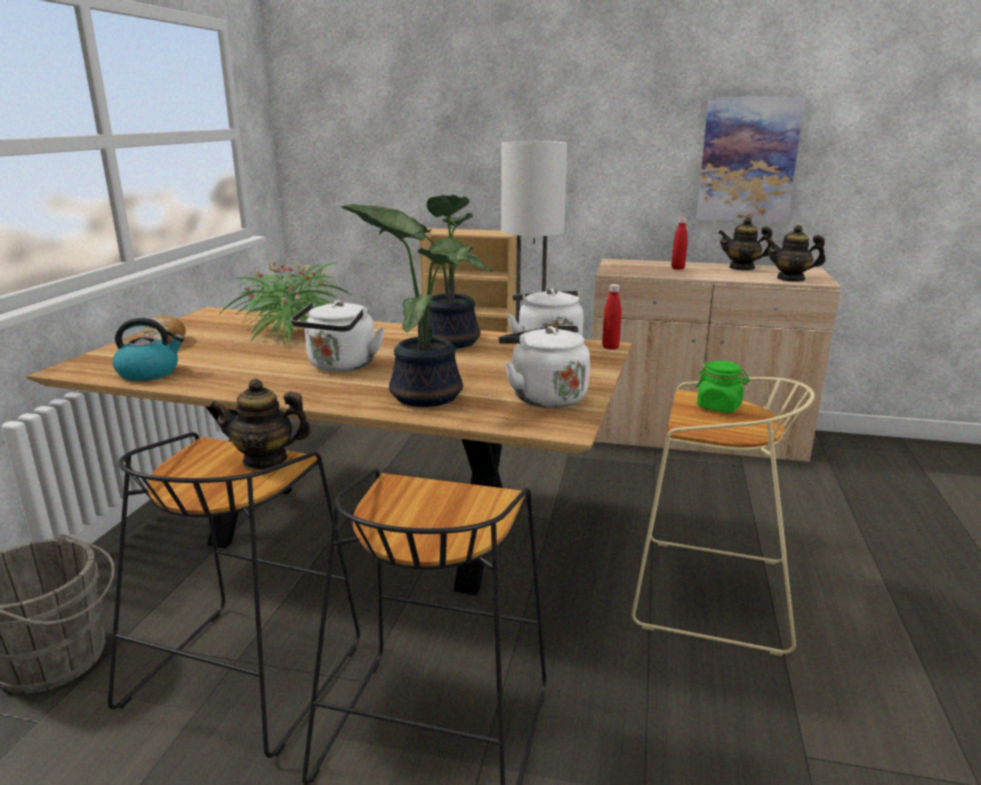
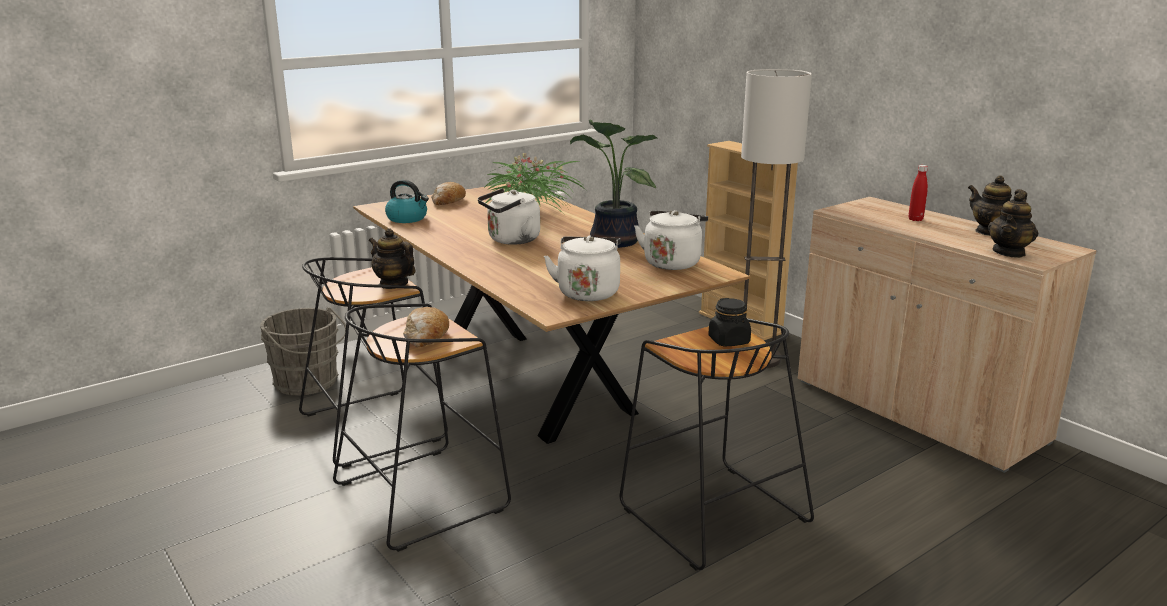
camera: 40 degrees right, 0 degrees up
(424, 394) = (521, 270): potted plant -> none
(448, 511) = (426, 336): none -> bread
(610, 347) = (722, 274): red bottle -> none
(708, 593) = (710, 514): beige stool -> black stool
(719, 407) = (729, 341): green jar -> black jar
(748, 160) = (1023, 110): picture -> none
(791, 279) = (1009, 252): teapot -> teapot turned 105 degrees counterclockwise

